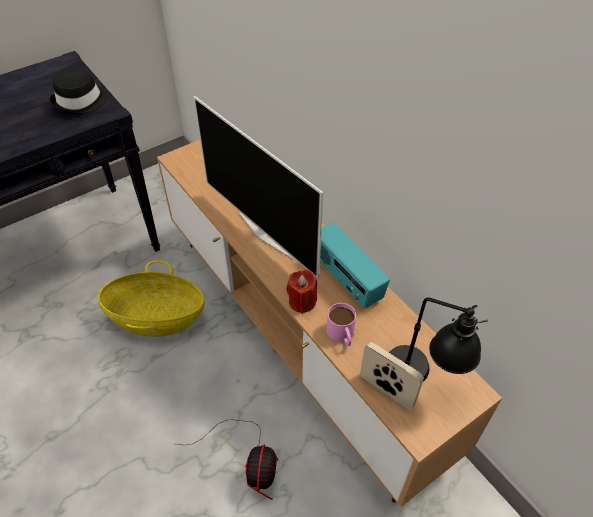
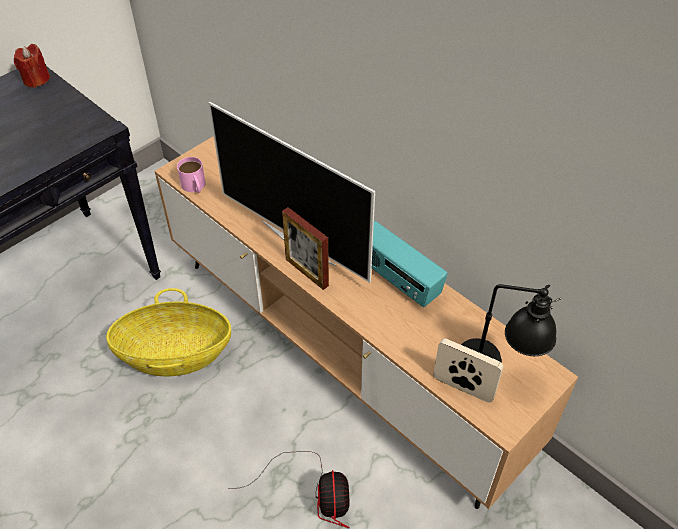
camera: 10 degrees left, 0 degrees up
(81, 102) = (65, 119): black hat -> none
(265, 261) = (307, 272): none -> picture frame
(302, 301) = (356, 309): red candle -> red candle (36, 80)
(342, 335) = (405, 338): pink mug -> pink mug (194, 187)

